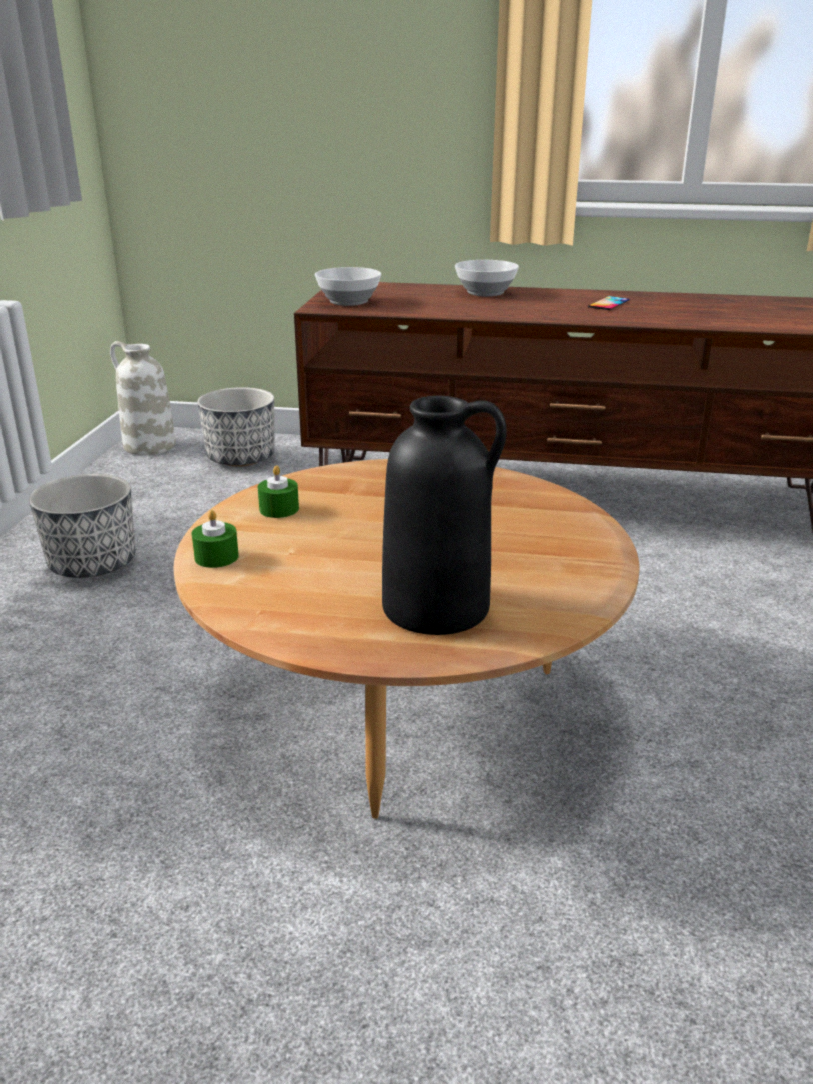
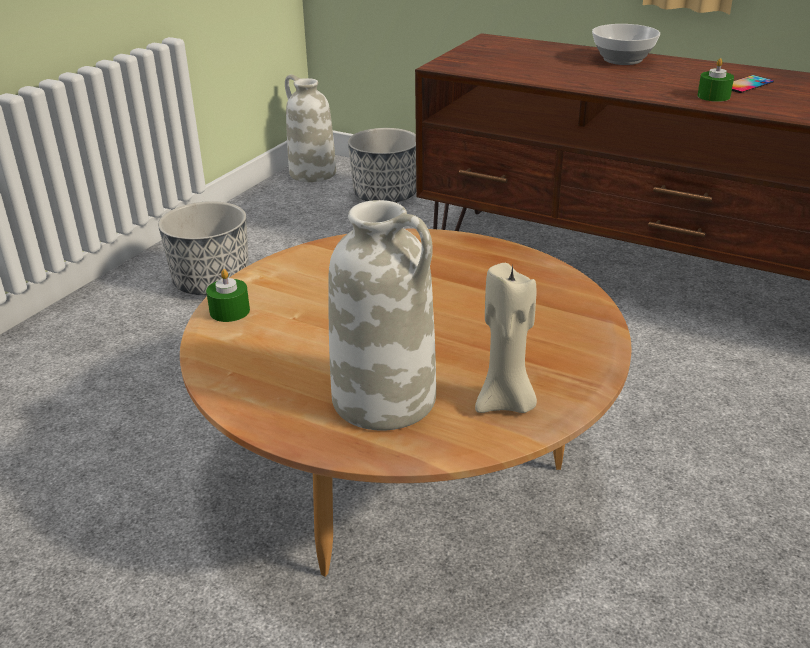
camera: 20 degrees right, 5 degrees up
(279, 509) = (313, 270): green candle -> green candle (713, 96)
(350, 301) = (477, 60): bowl -> none
(438, 607) = (386, 399): black vase -> white vase
(552, 591) = (506, 403): none -> beige candle

